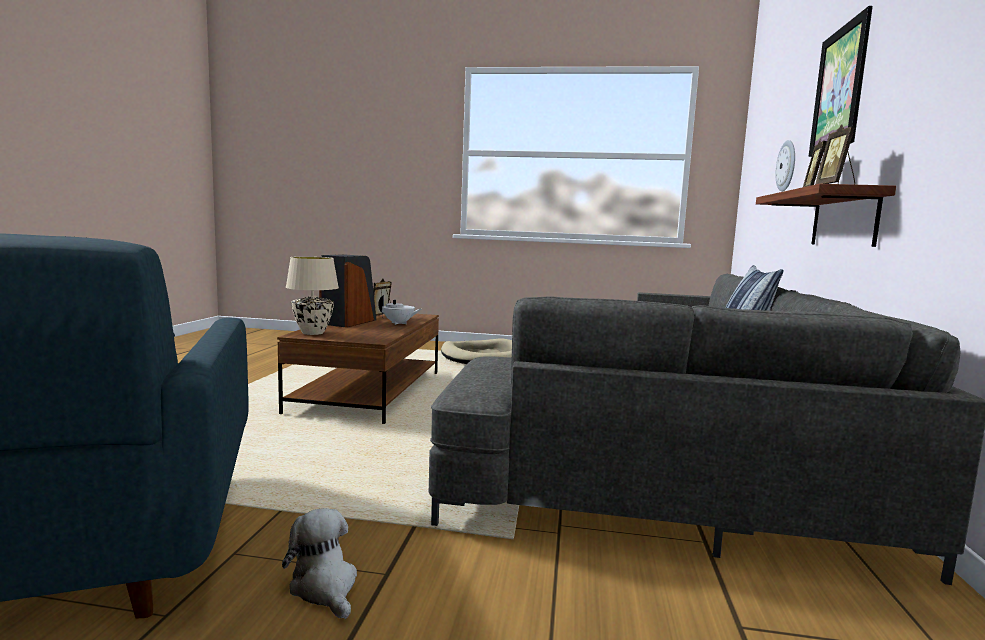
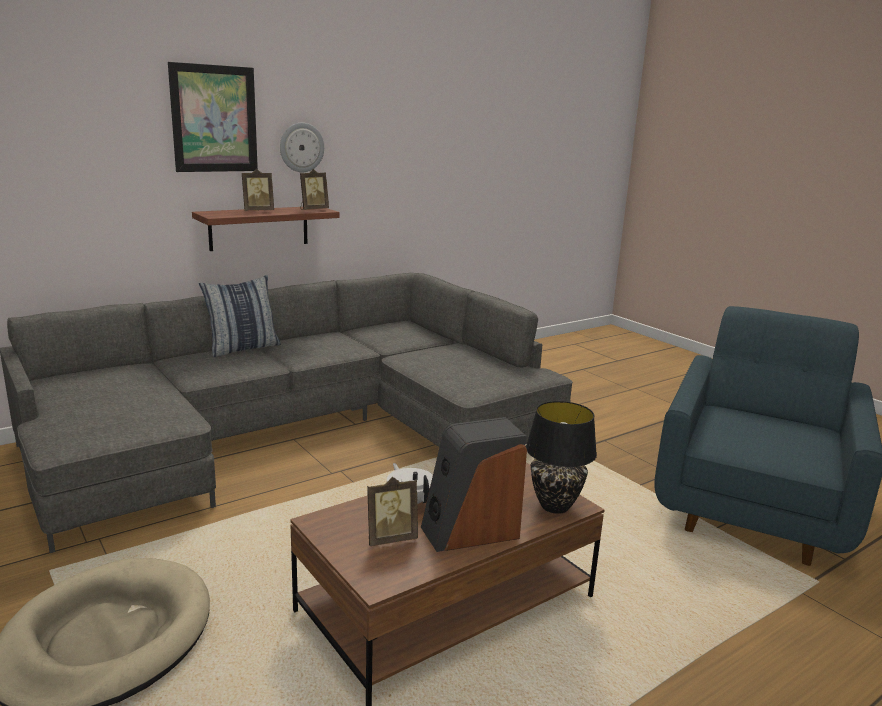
camera: 135 degrees left, 10 degrees up
(312, 333) = (555, 506): beige table lamp -> black table lamp
(325, 587) = (633, 445): plush toy -> none
(787, 166) = (106, 174): wall clock -> wall clock (301, 147)

